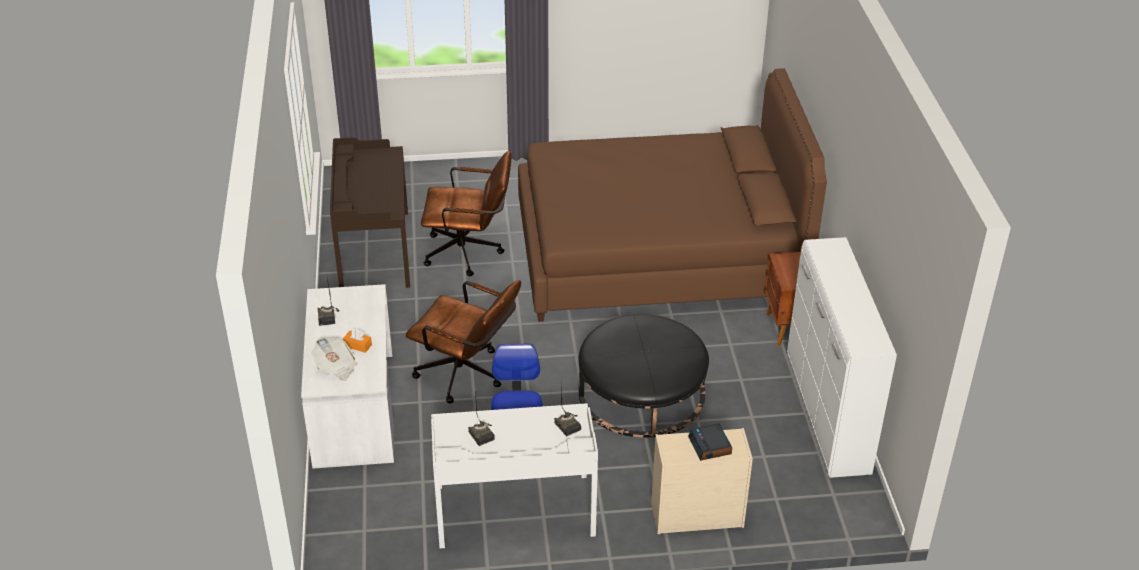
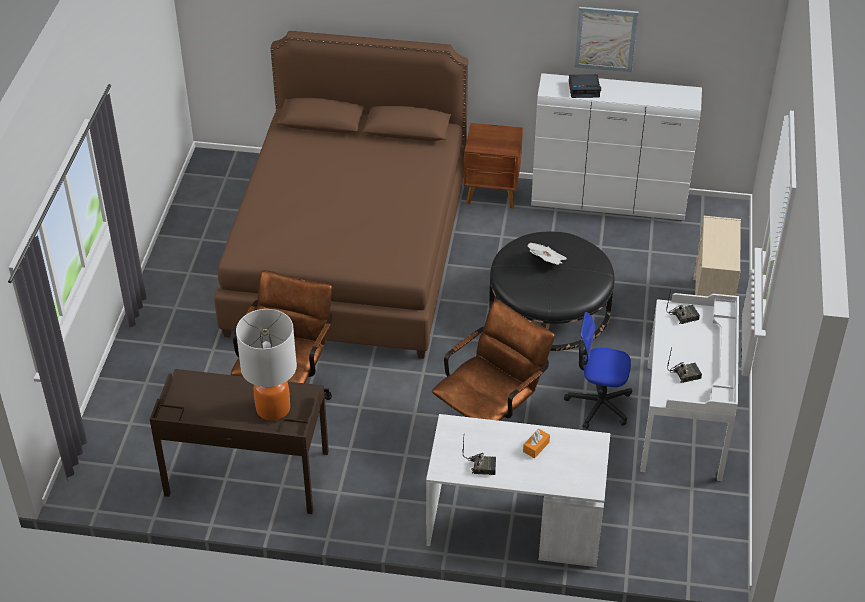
camera: 75 degrees left, 5 degrees up
(336, 367) = (566, 468): newspaper -> newspaper (547, 261)
(371, 199) = (273, 408): none -> table lamp
(710, 446) = (722, 238): alarm clock -> alarm clock (584, 89)
(878, 239) = (605, 39): none -> picture

